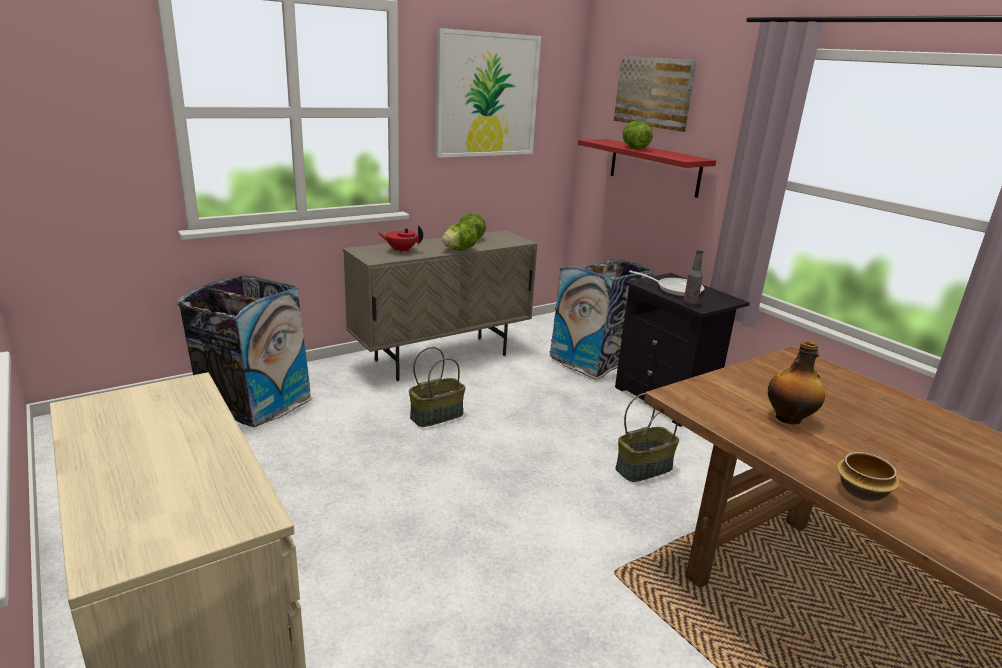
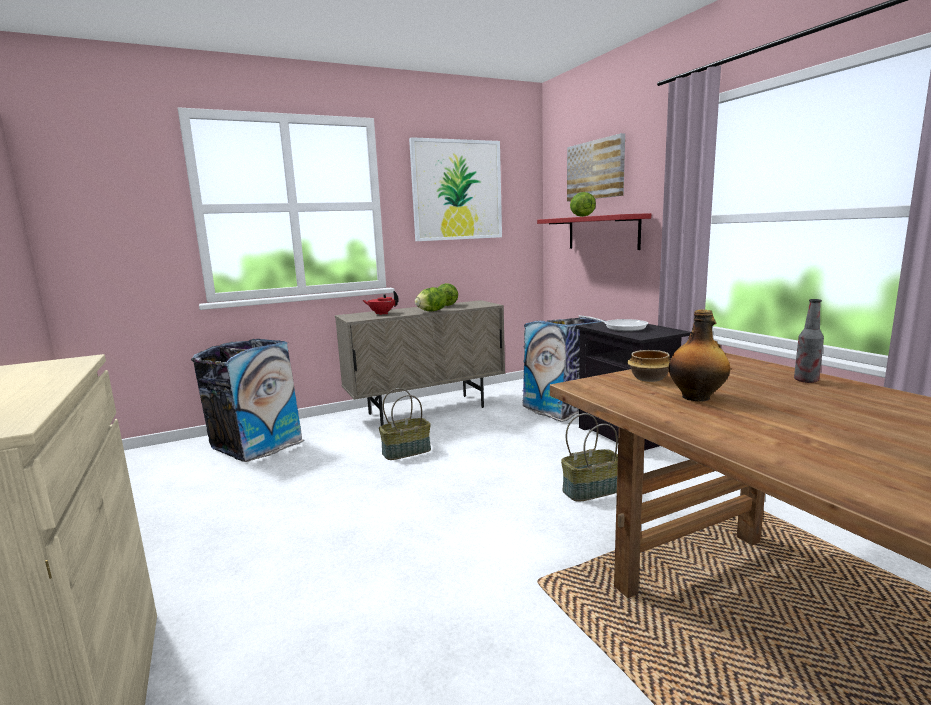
camera: 10 degrees right, 10 degrees down
(690, 303) = (632, 334): bottle -> bottle (806, 380)
(863, 492) = (764, 450): bowl -> bowl (650, 378)

